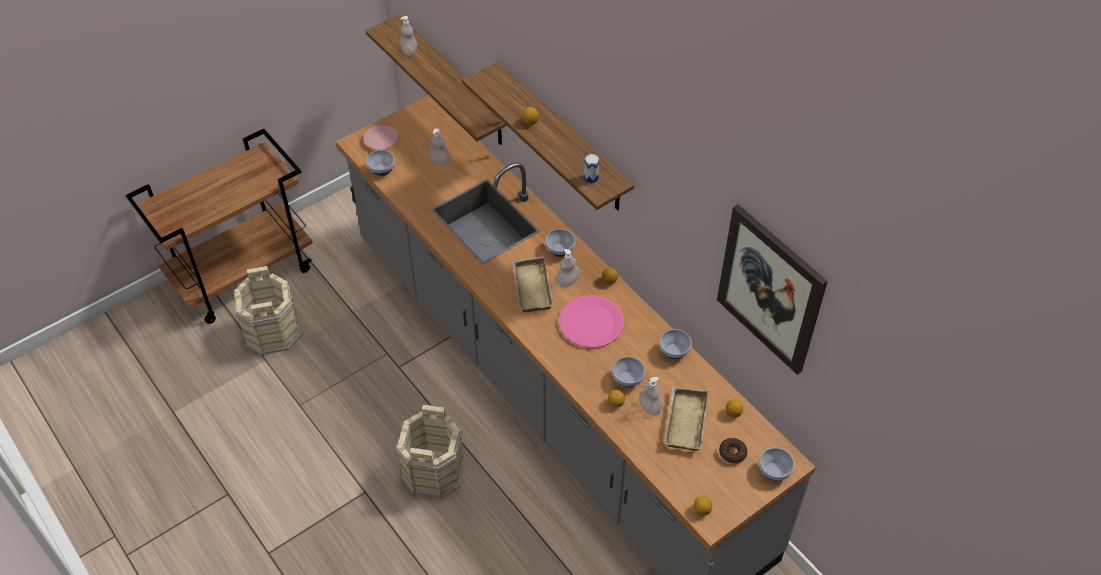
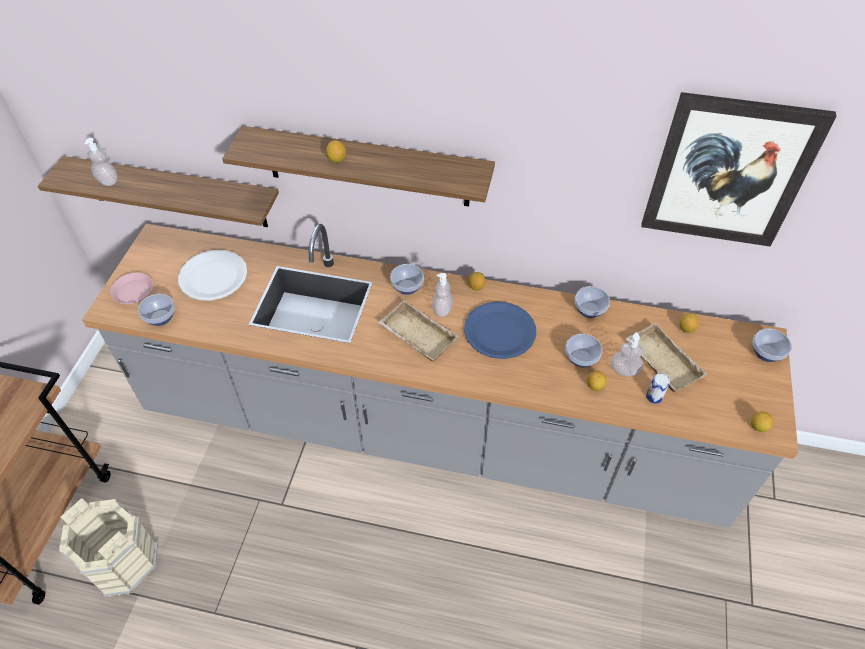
camera: 40 degrees left, 0 degrees up
(434, 472) = (402, 576): beige bucket -> none
(439, 161) = (213, 276): soap dispenser -> white plate
(591, 178) = (451, 176): can -> can (654, 397)
(591, 322) = (499, 331): pink plate -> blue plate
(732, 453) = (723, 361): donut -> none

